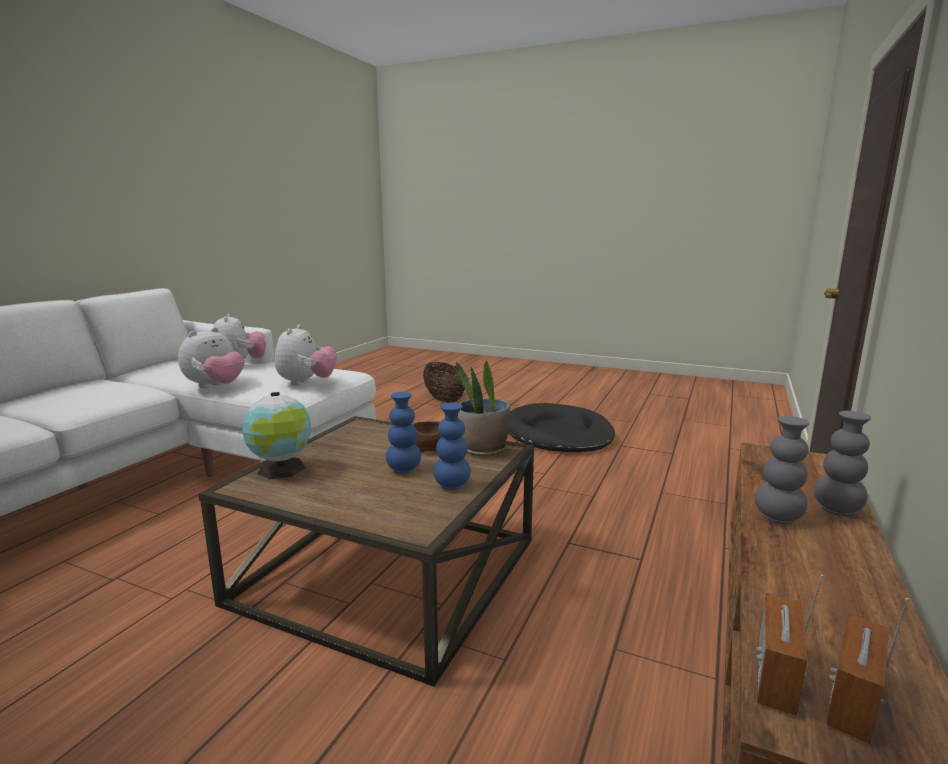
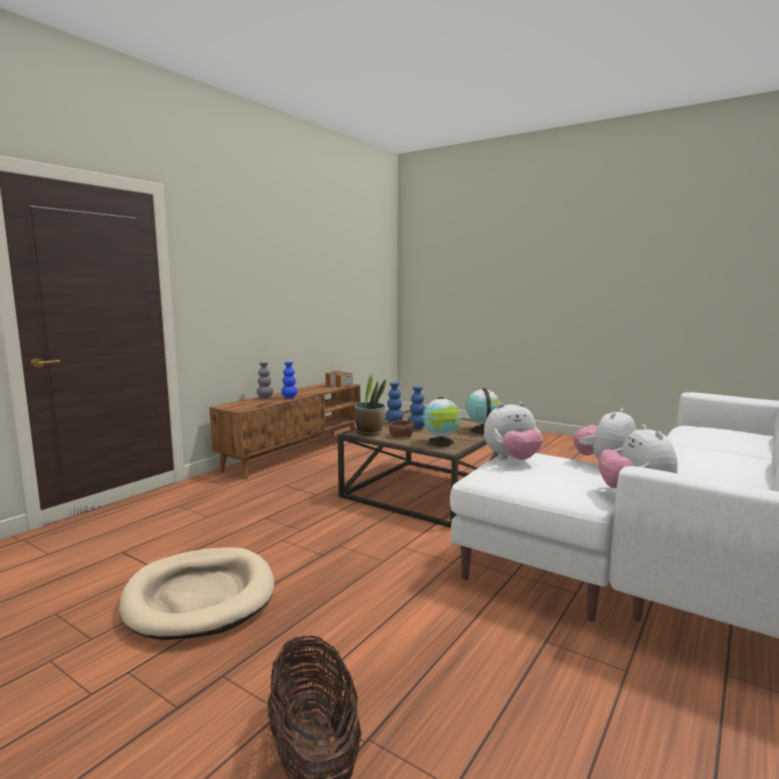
camera: 170 degrees left, 5 degrees down
(306, 383) = (512, 460): plush toy -> plush toy turned 120 degrees counterclockwise
(367, 436) = (441, 443): none -> globe
(558, 433) = (200, 597): black dog bed -> beige dog bed
(777, 518) = (289, 397): grey vase -> blue vase

